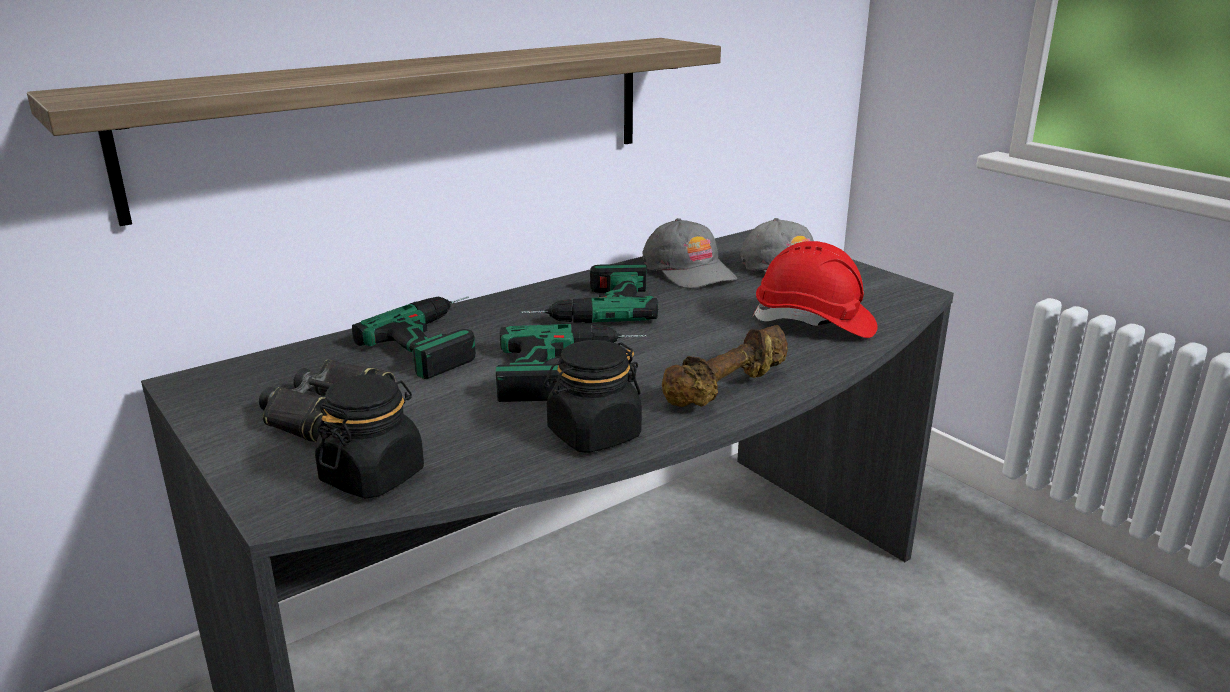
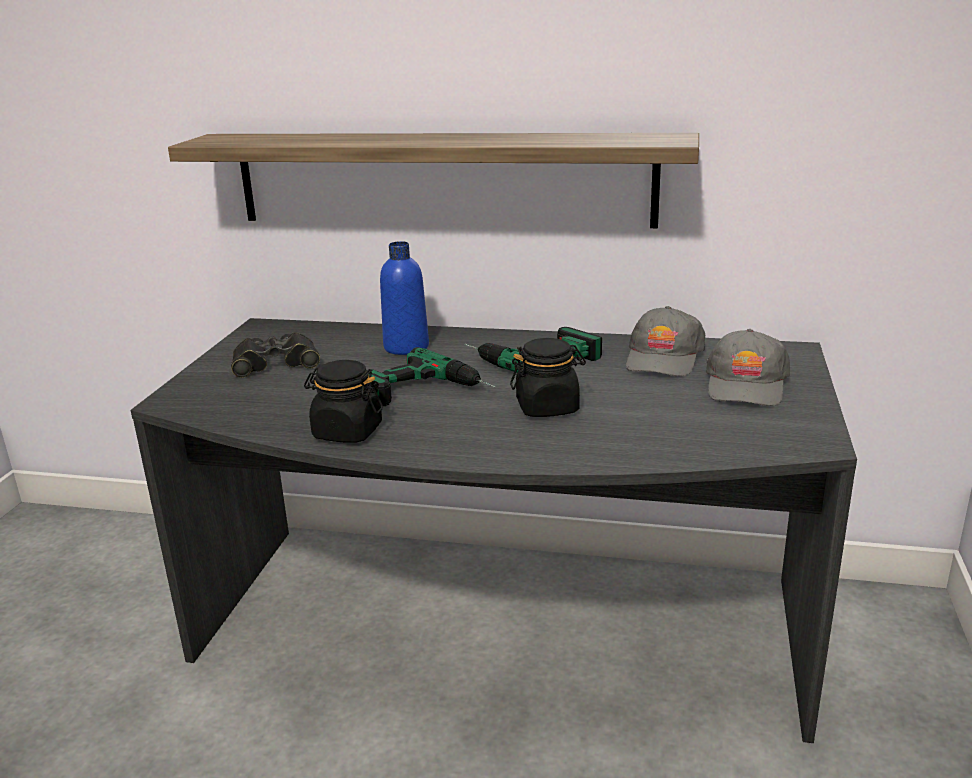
camera: 50 degrees right, 0 degrees up
(373, 476) = (223, 403): black jar -> black jar (547, 407)
(443, 339) = (406, 347): power drill -> blue bottle
(727, 389) = (476, 443): brown dumbbell -> none
(814, 323) = (653, 430): red hard hat -> none

